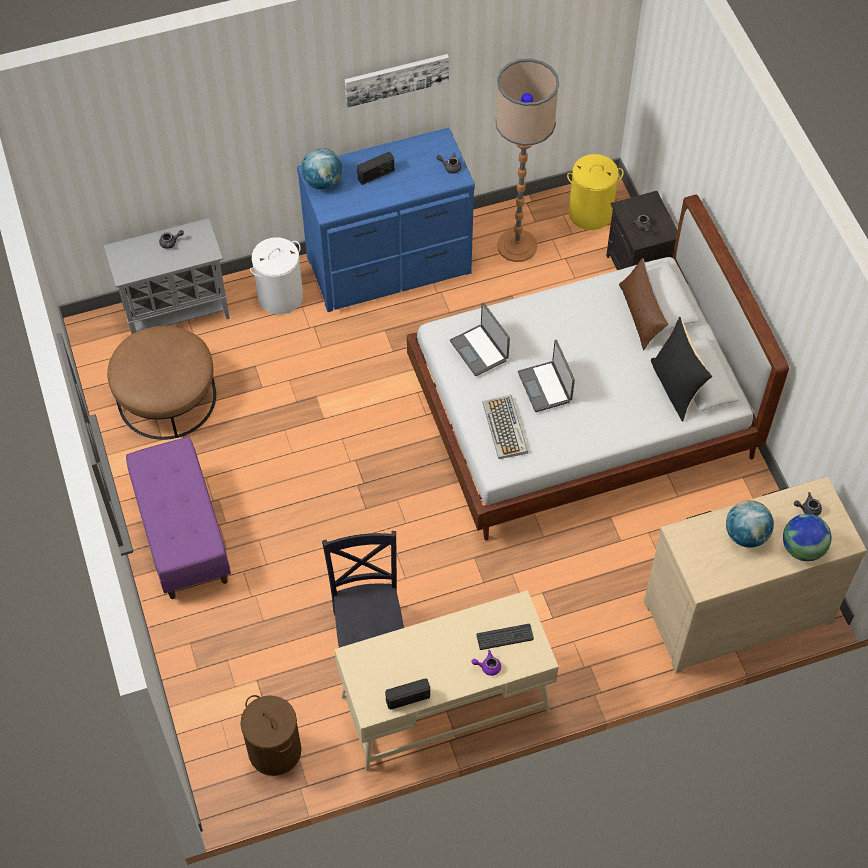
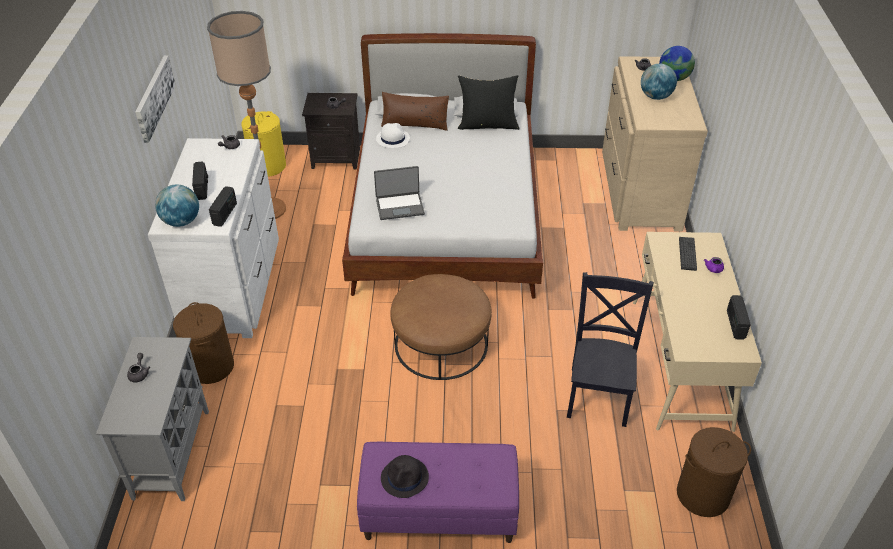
camera: 70 degrees left, 15 degrees down
(161, 479) = (405, 478): none -> black hat
(167, 397) = (269, 487): brown ottoman -> brown ottoman (441, 343)
(280, 296) = (210, 366): white laundry basket -> brown laundry basket
(346, 209) = (225, 214): none -> radio
(369, 634) = (599, 394): black chair -> black chair turned 90 degrees clockwise
(390, 267) = (234, 285): blue dresser -> white dresser
(505, 428) = (482, 212): keyboard -> none
(545, 387) = (454, 182): laptop -> none
(600, 303) = (392, 139): none -> white hat

